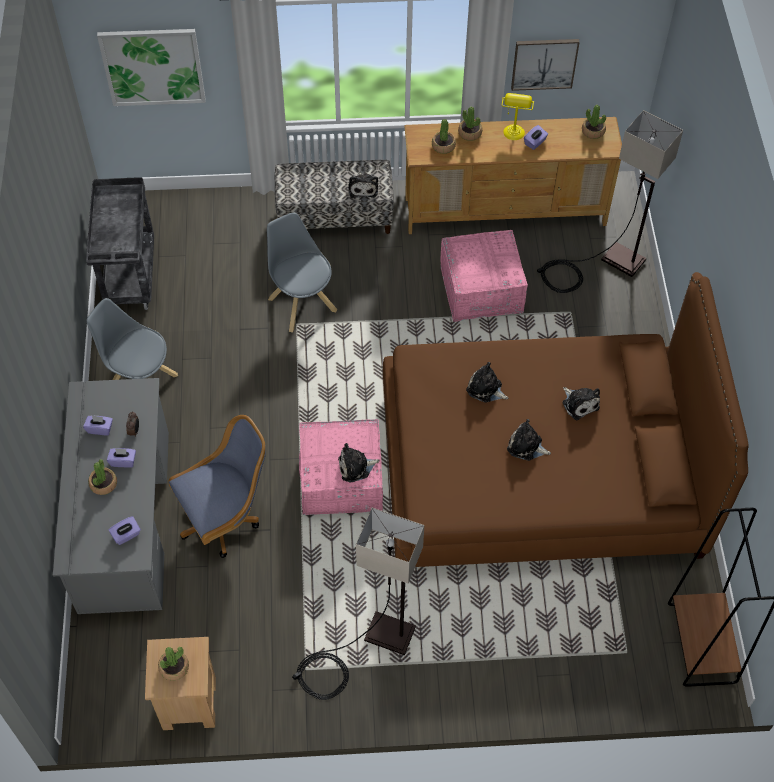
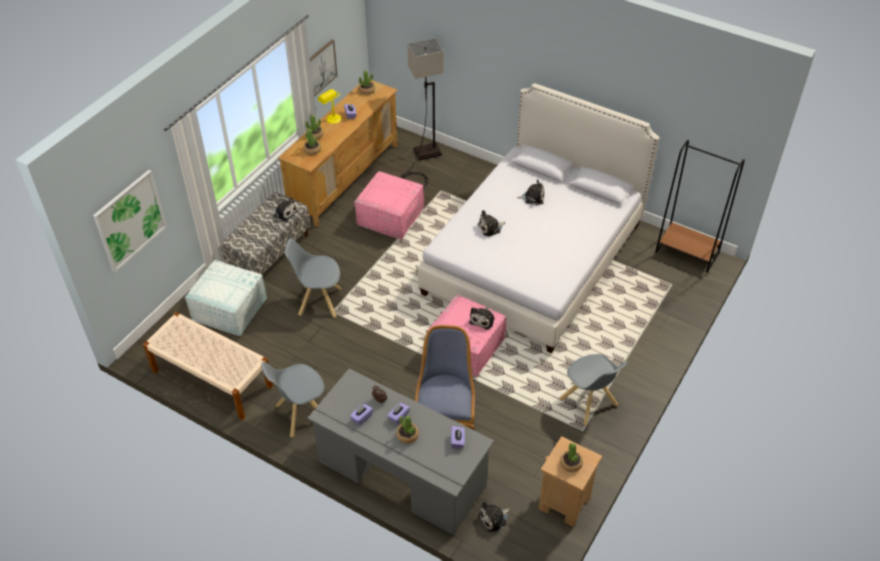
camera: 55 degrees left, 10 degrees down
(131, 281) = (212, 379): grey cart -> beige bench
(229, 237) = (230, 310): none -> white ottoman
(353, 655) = (589, 403): floor lamp -> grey chair
(526, 446) = (542, 232): plush toy -> plush toy (494, 519)
(540, 471) = (533, 258): brown bed -> white bed

